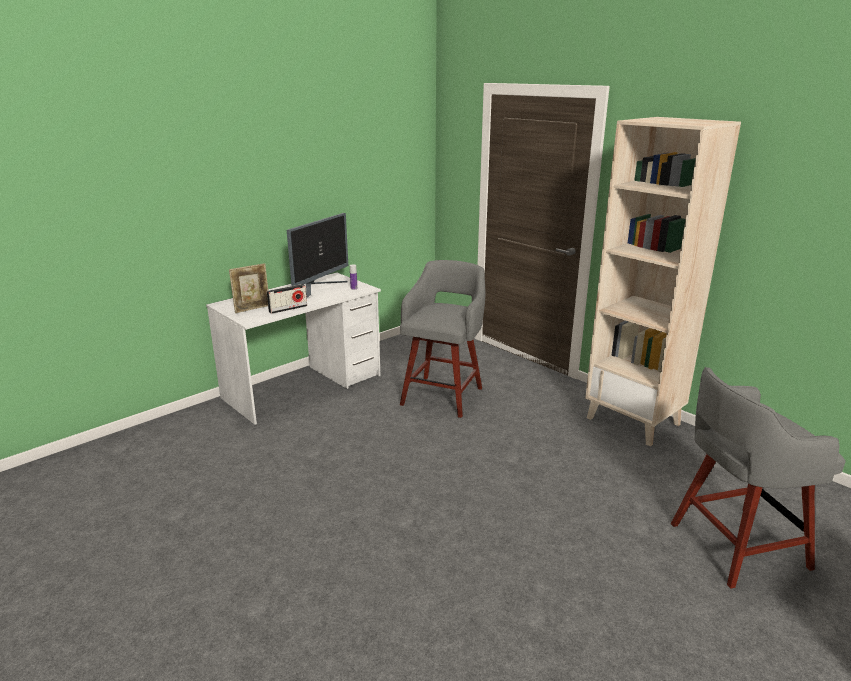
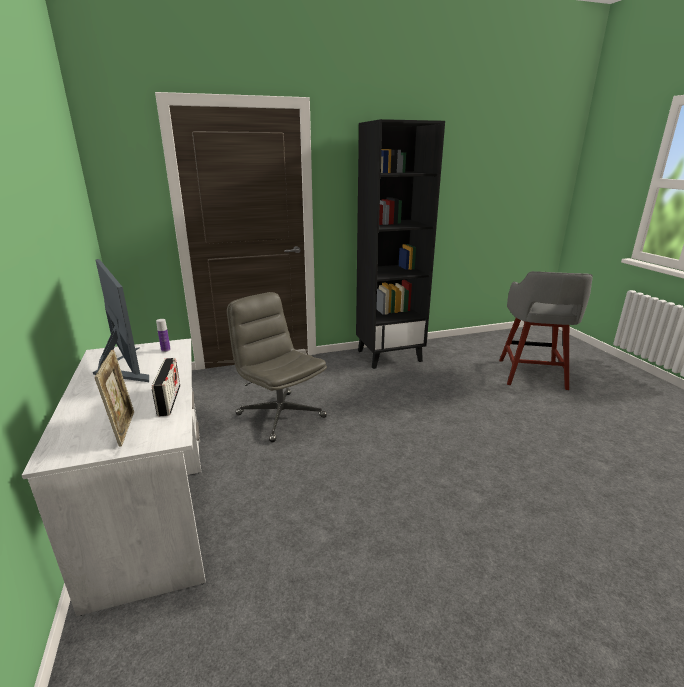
camera: 65 degrees left, 0 degrees up
(443, 395) = (280, 415): grey stool -> grey office chair
(634, 421) = (389, 355): beige bookcase -> black bookcase

